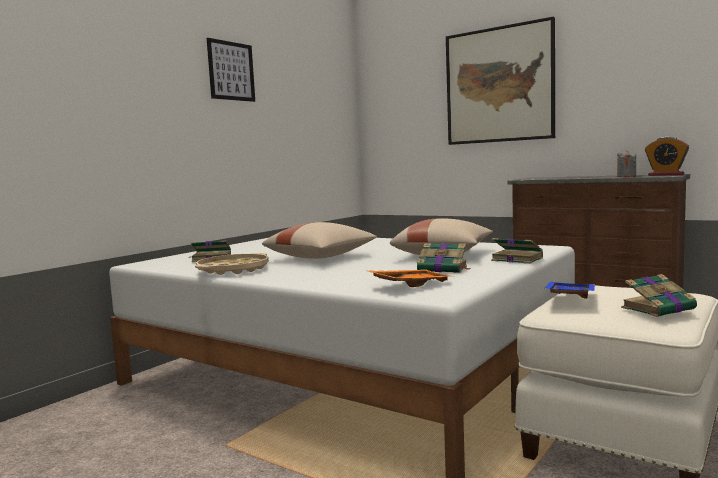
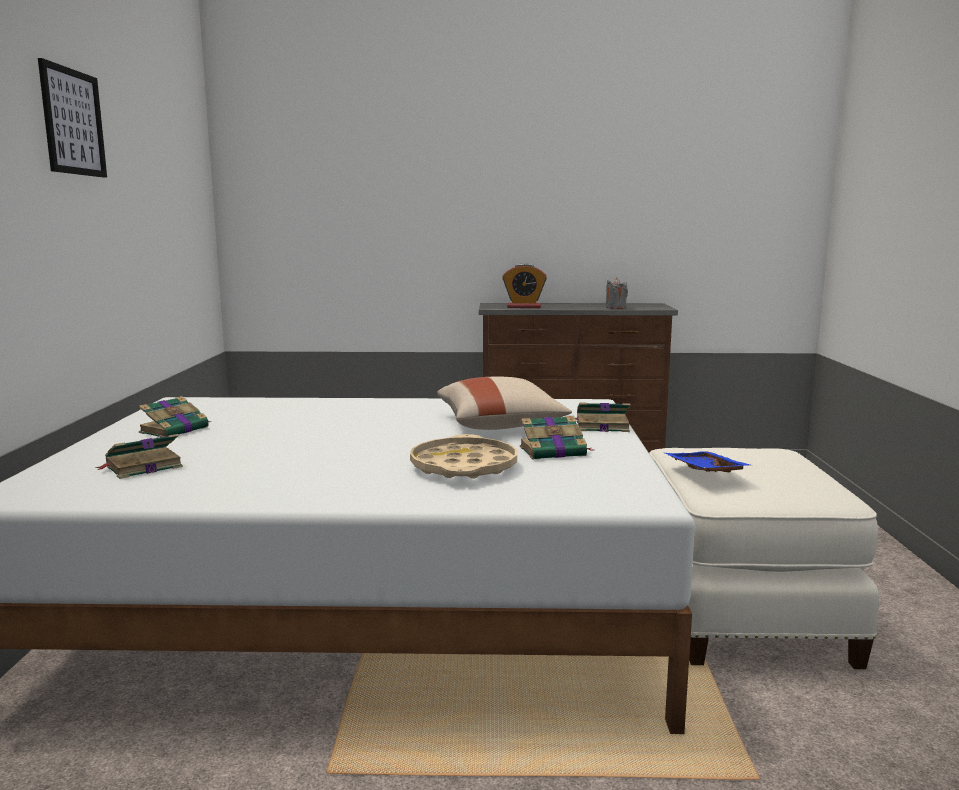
camera: 35 degrees left, 5 degrees up
(233, 270) = (246, 488): beige tray -> beige tray (463, 467)
(321, 257) = (338, 445): beige pillow -> none
(409, 285) = (573, 485): orange tray -> none
(499, 85) = (442, 179): picture -> none
(659, 308) = (803, 475): book -> book (175, 429)
(666, 175) = (648, 305): alarm clock -> alarm clock (524, 307)

